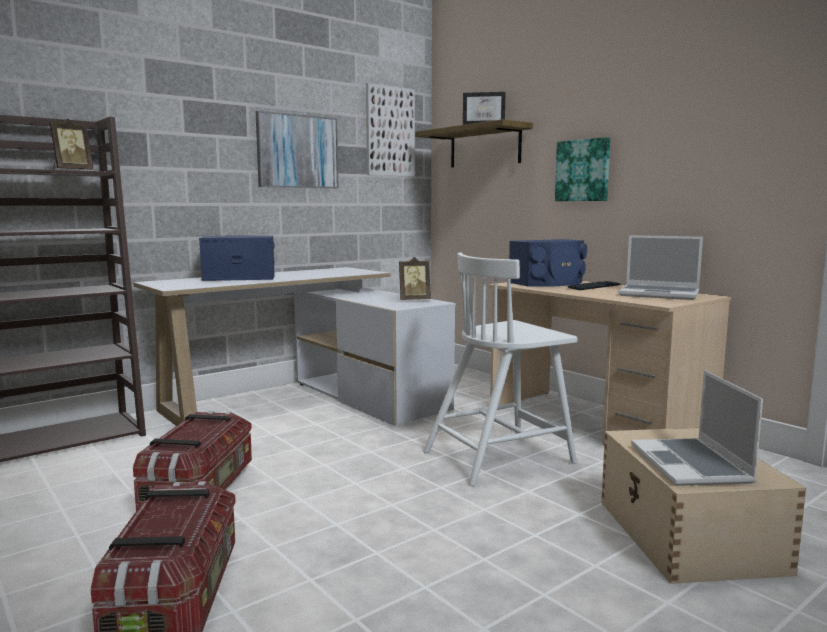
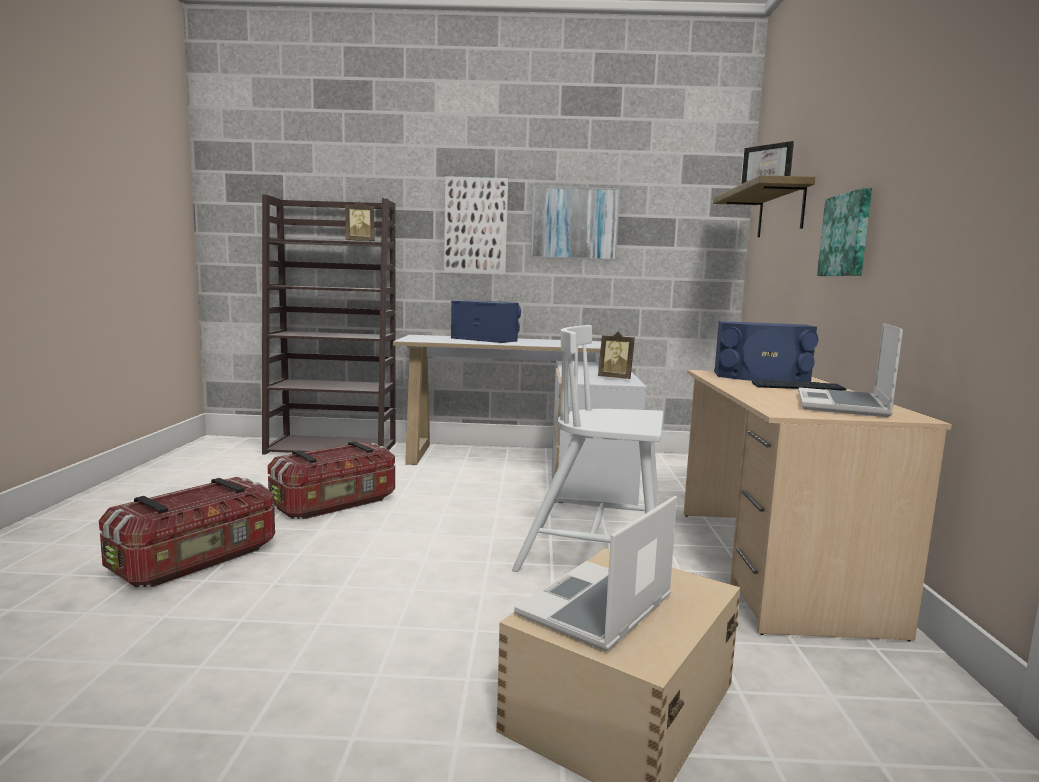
camera: 40 degrees right, 0 degrees up
(390, 131) = (690, 199): picture -> picture (475, 226)
(660, 294) = (843, 405): laptop -> laptop turned 45 degrees clockwise

